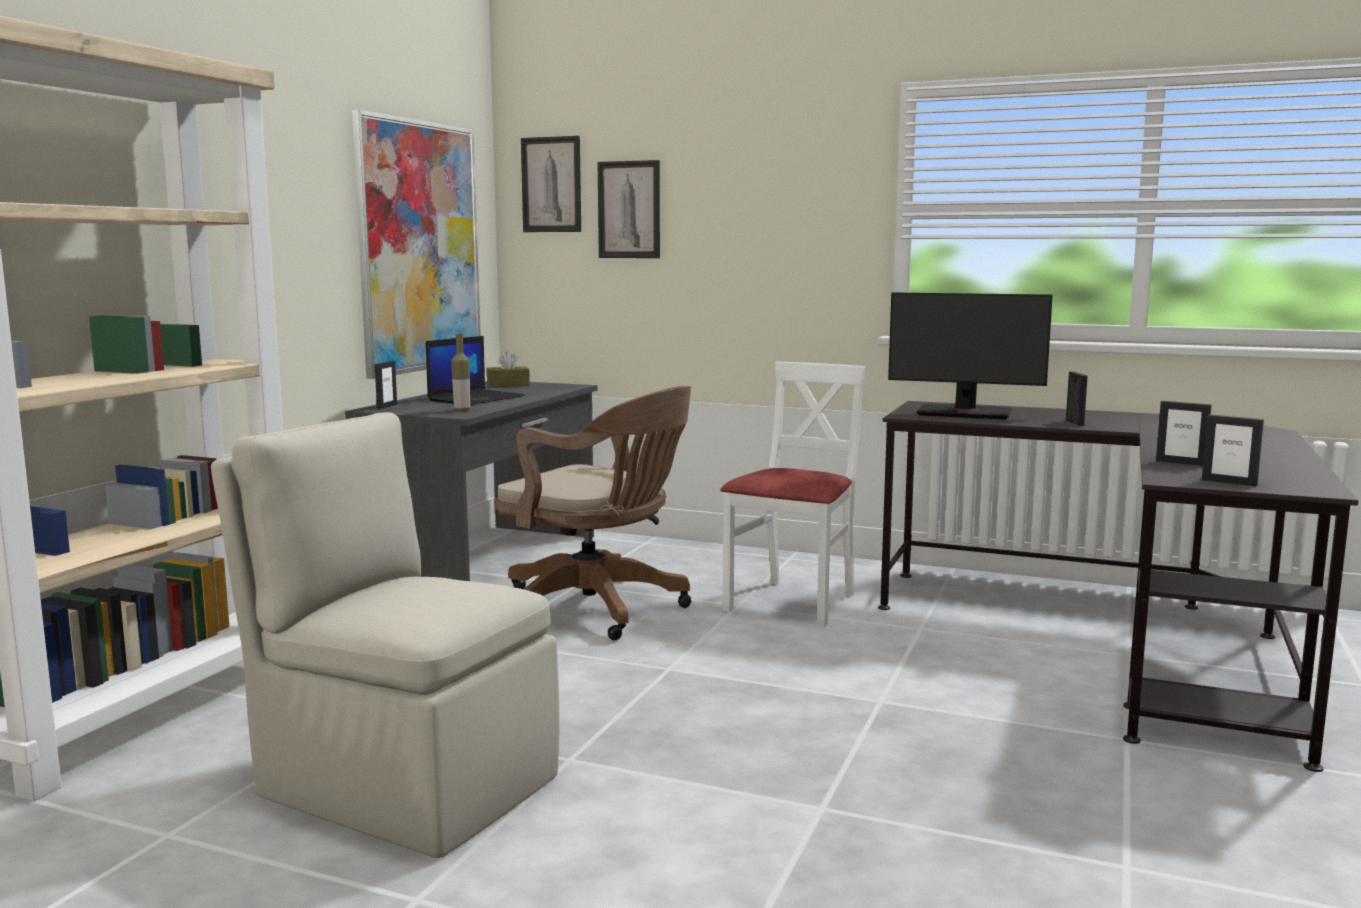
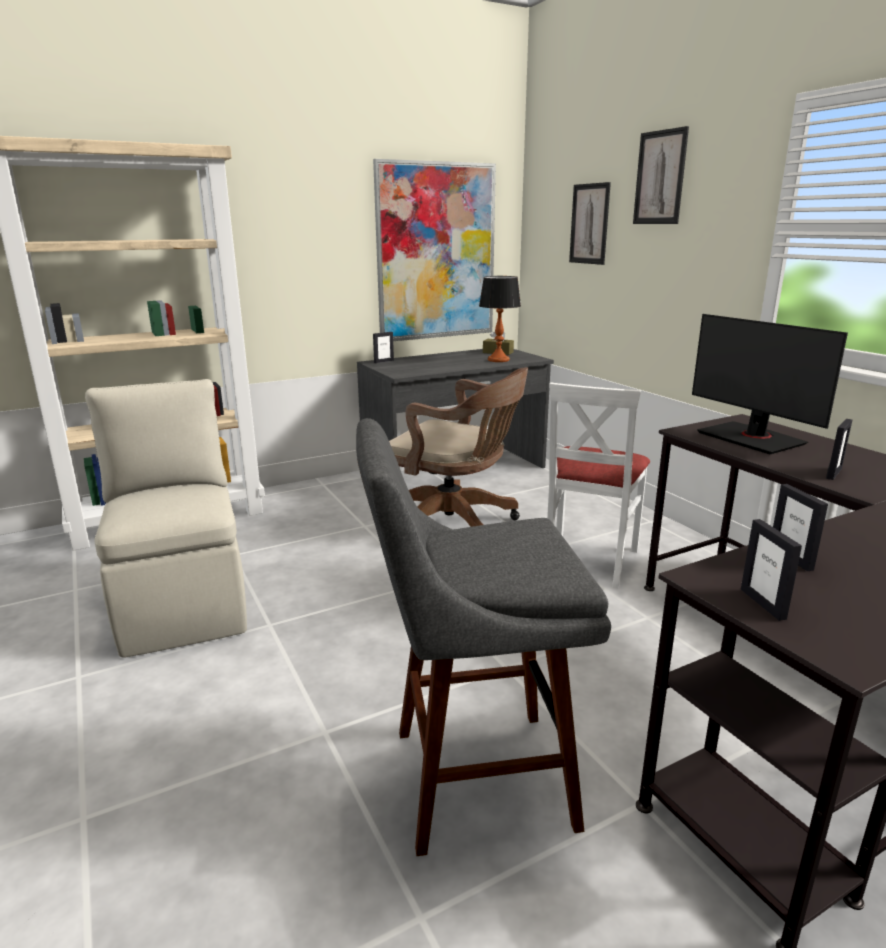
camera: 40 degrees right, 10 degrees up
(462, 410) = (411, 371): bottle -> none
(476, 398) = (447, 361): laptop -> none
(534, 391) = (498, 360): none -> table lamp
(551, 184) = (549, 203): picture -> picture (660, 178)
(598, 610) = (456, 524): brown office chair -> brown office chair turned 45 degrees counterclockwise
(793, 602) = (588, 560): white chair -> white chair turned 135 degrees clockwise
(1000, 779) = (471, 779): none -> grey stool

